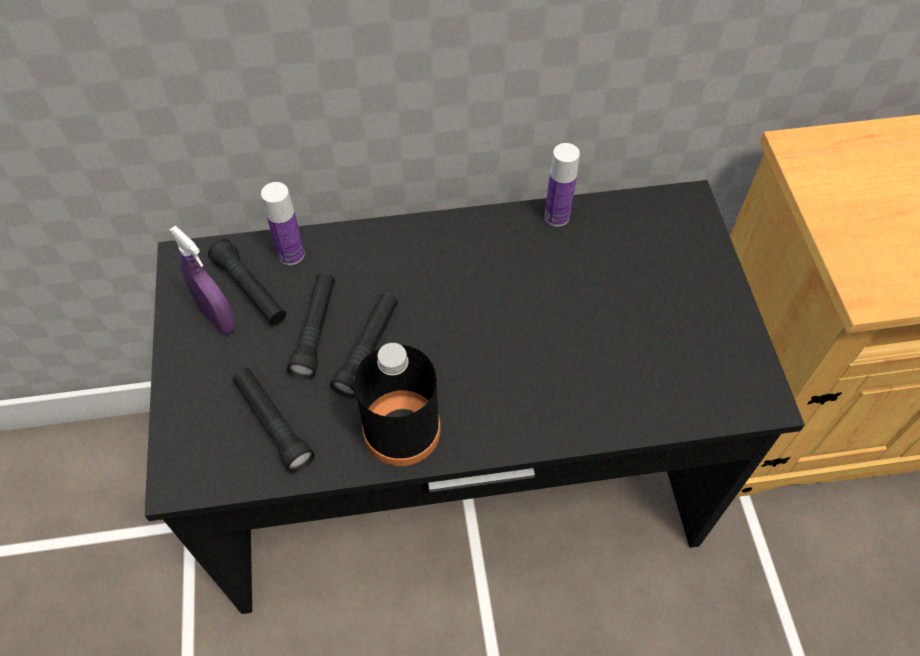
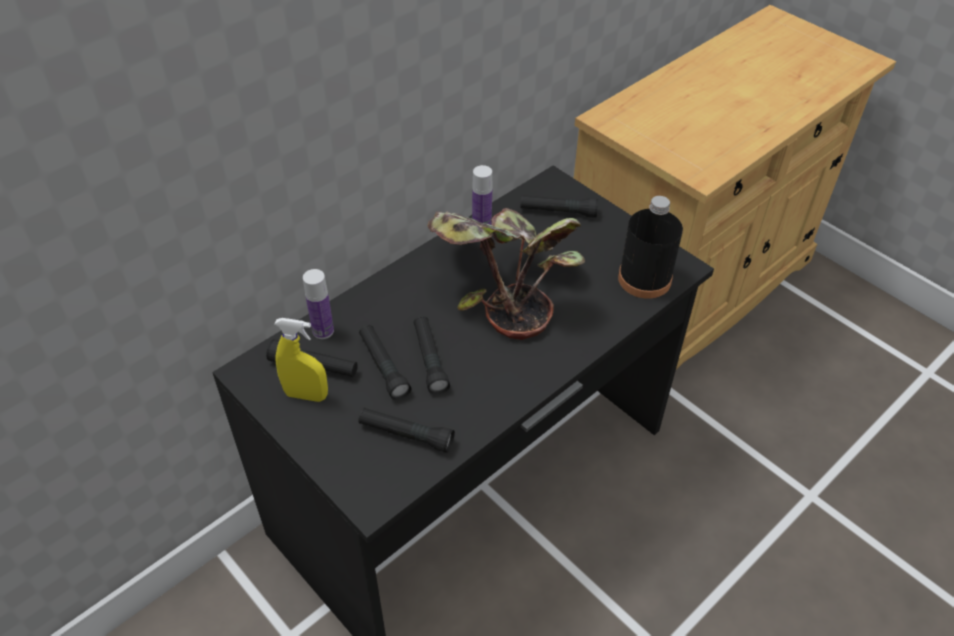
camera: 35 degrees left, 10 degrees down
(218, 318) = (306, 395): purple spray bottle -> yellow spray bottle
(401, 430) = (493, 392): black bottle -> black bottle (644, 279)
(517, 304) = (501, 286): none -> potted plant
(662, 244) = (558, 212): none -> black flashlight

